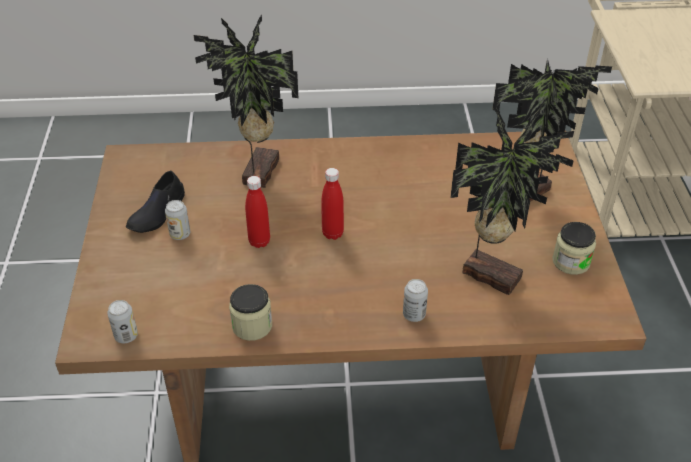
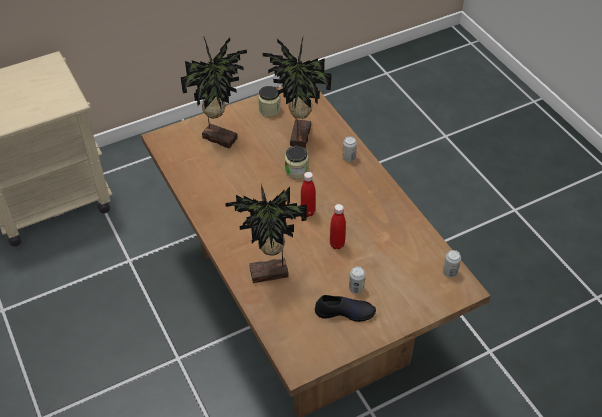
camera: 115 degrees left, 5 degrees up
(252, 326) = (402, 219): jar -> jar (296, 170)

